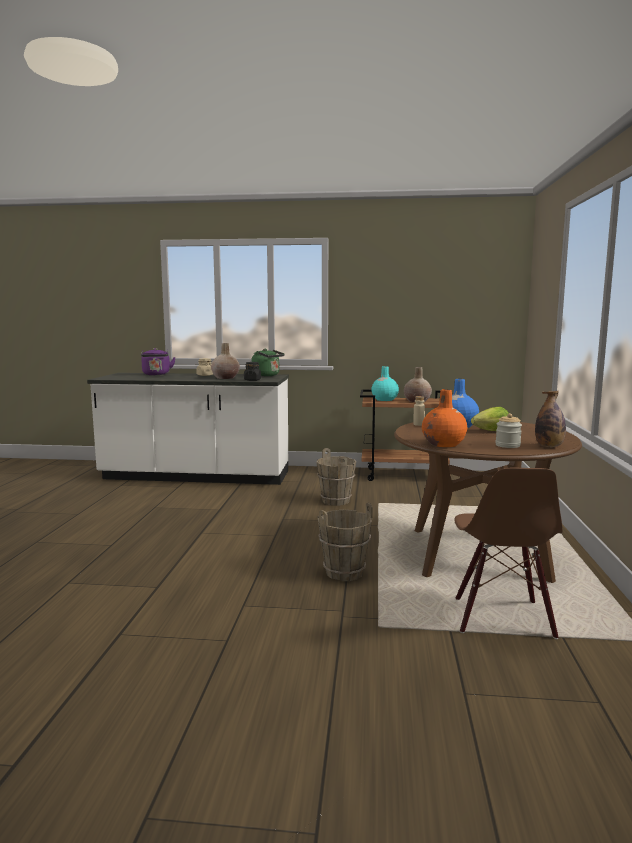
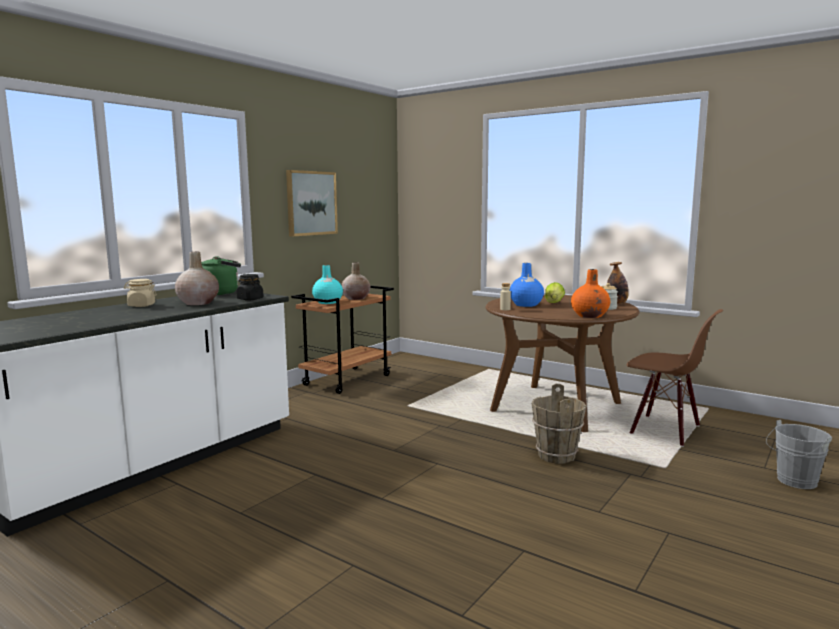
camera: 60 degrees left, 0 degrees up
(156, 374) = (56, 318): purple kettle -> none
(336, 501) = (376, 418): brown bucket -> none
(396, 310) = (311, 203): none -> picture
(440, 717) = (794, 482): none -> grey bucket

